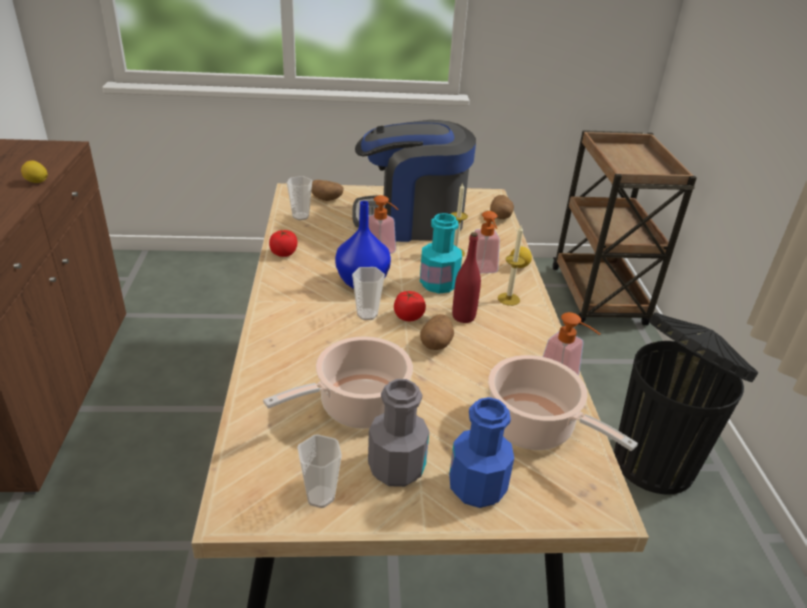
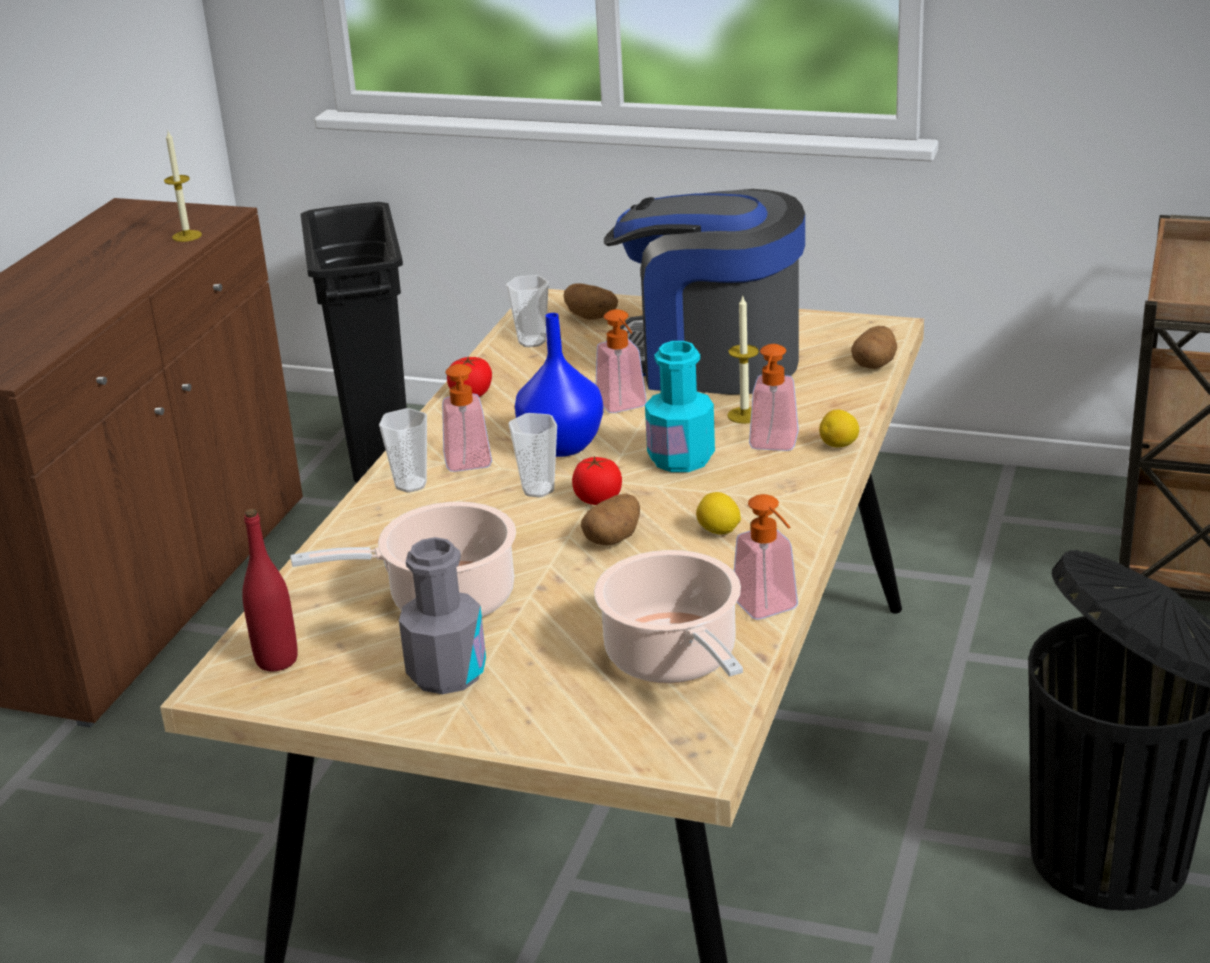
camera: 25 degrees right, 5 degrees down
(36, 182) = (158, 265): lemon -> lemon (718, 531)
(160, 281) = (378, 452): none -> black trash can
(312, 302) = (469, 466): none -> soap dispenser
(320, 496) = (331, 687): cup -> cup (411, 484)
(463, 317) = (684, 508): red bottle -> red bottle (277, 660)
(477, 487) = (537, 710): blue bottle -> none
(508, 299) = (779, 491): candle -> candle (187, 236)

